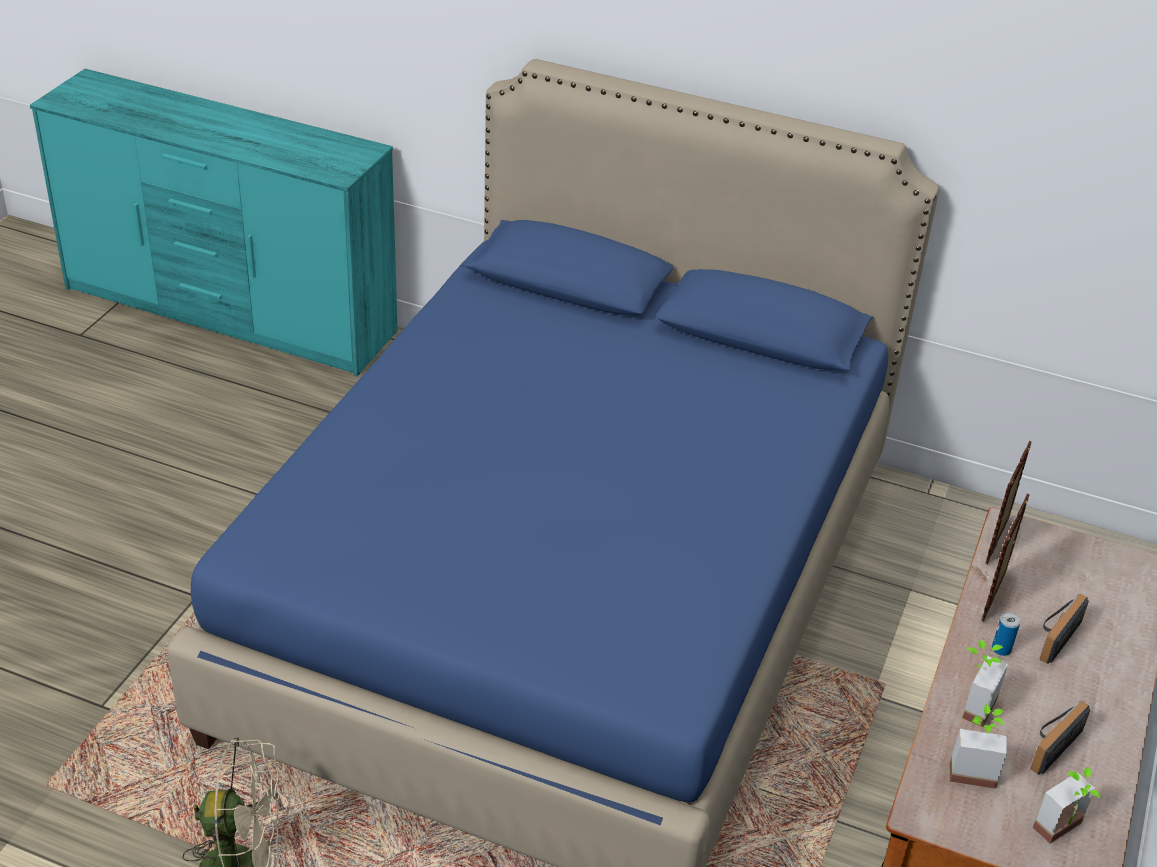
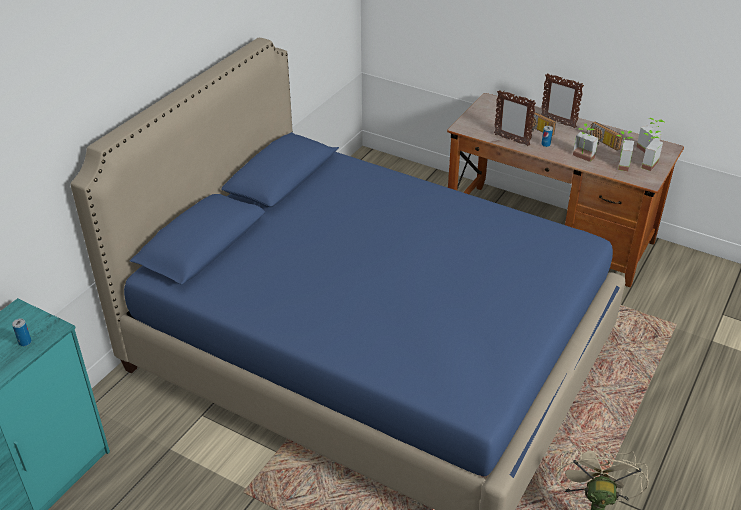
camera: 80 degrees left, 0 degrees up
(317, 163) = (25, 342): none -> can
(995, 817) = (645, 163): none -> potted plant
(998, 541) = (472, 132): picture frame -> picture frame (557, 122)

